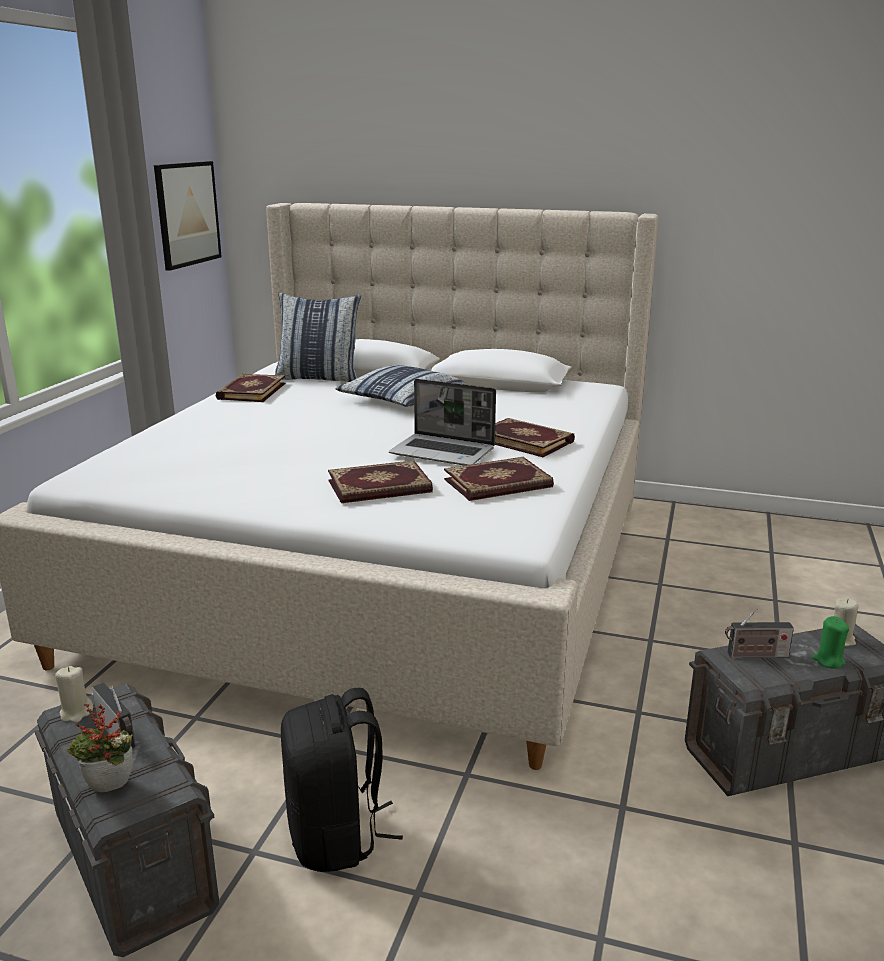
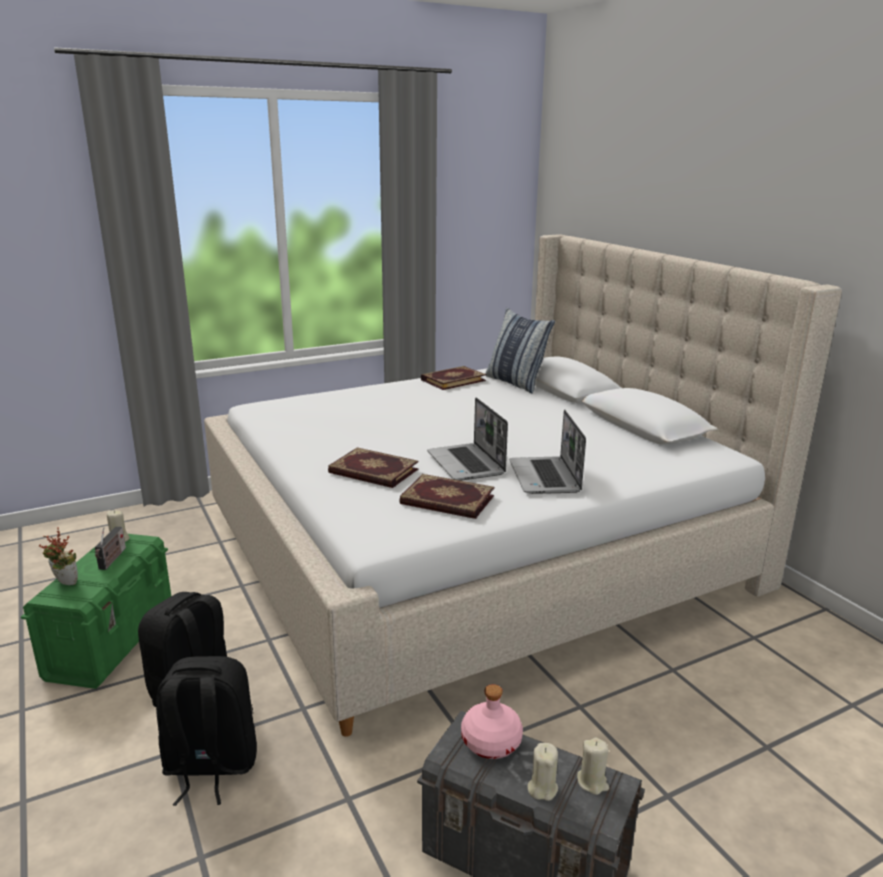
camera: 45 degrees right, 0 degrees up
(134, 861) = (112, 641): grey storage box -> green storage box
(187, 214) = (490, 236): picture -> none
(401, 399) = (533, 415): pillow -> none
(475, 875) = (210, 766): none -> black backpack
(526, 440) = (545, 477): book -> laptop
(755, 655) = (492, 742): radio -> pink bottle
(828, 661) = (542, 788): green candle -> beige candle

